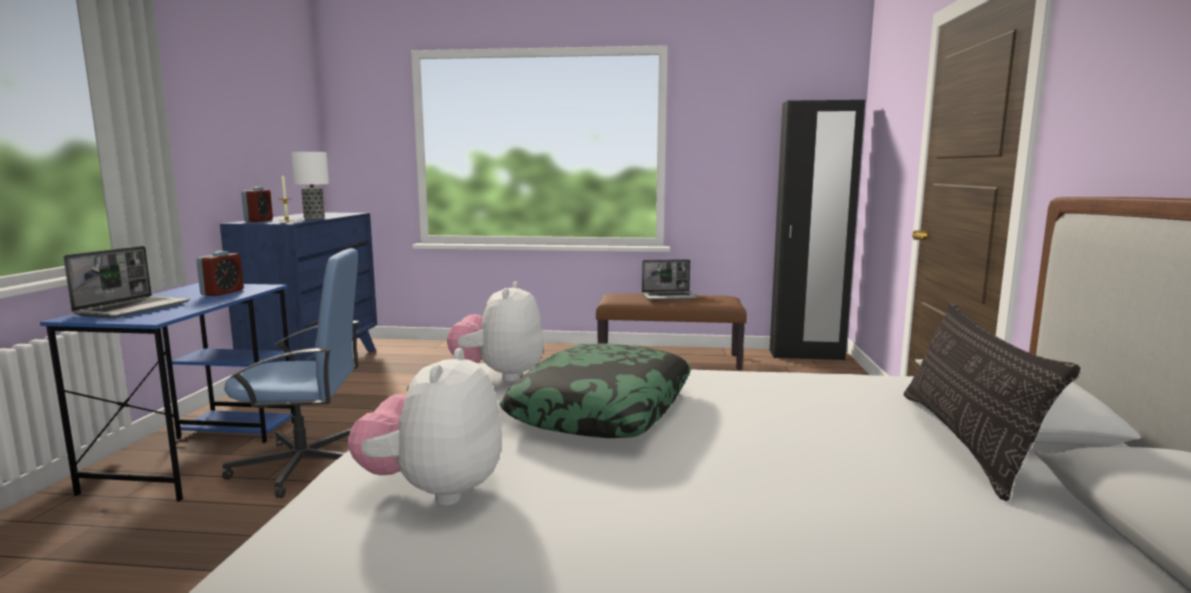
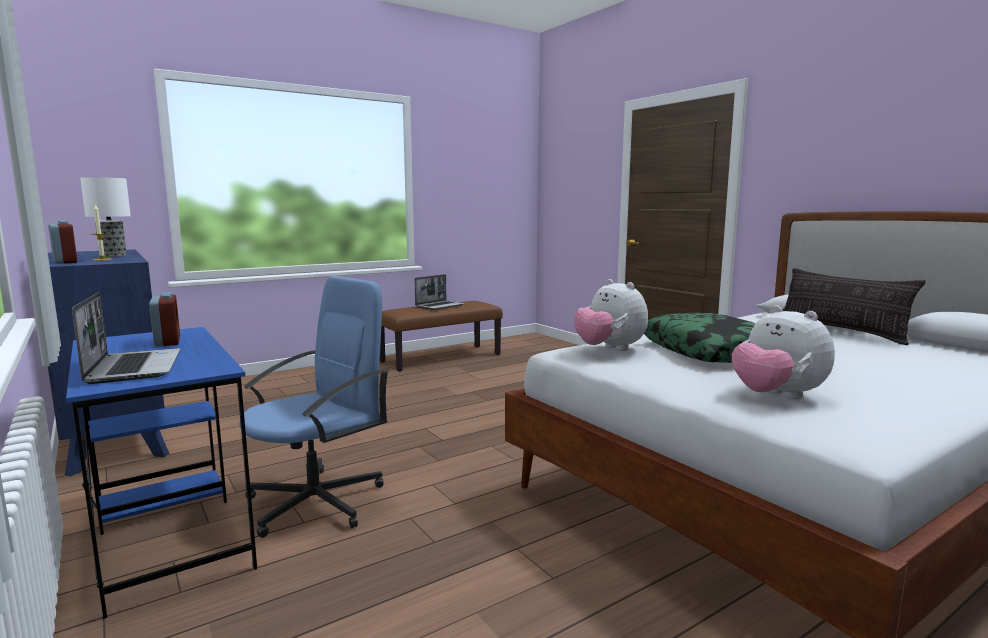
camera: 40 degrees left, 0 degrees up
(806, 355) = (519, 339): black wardrobe -> none

